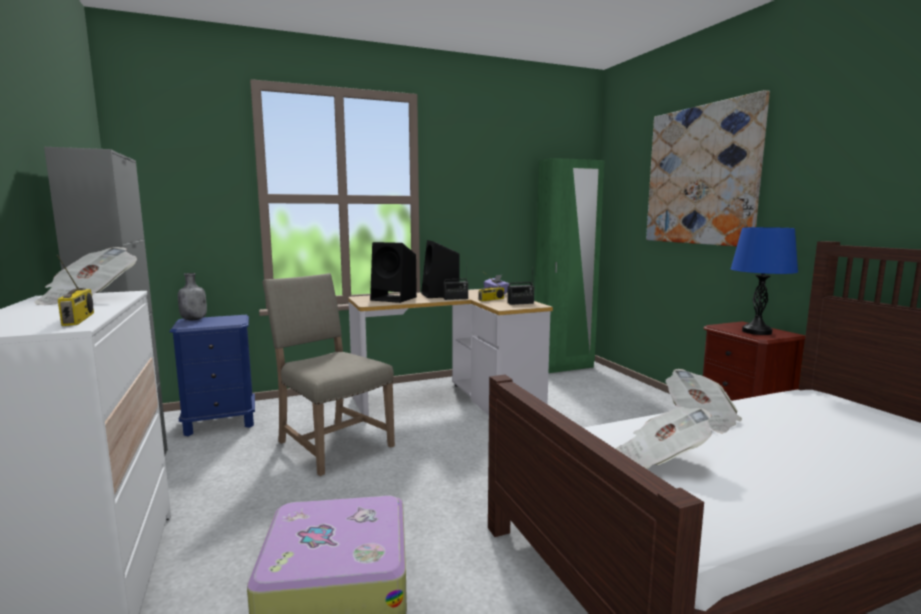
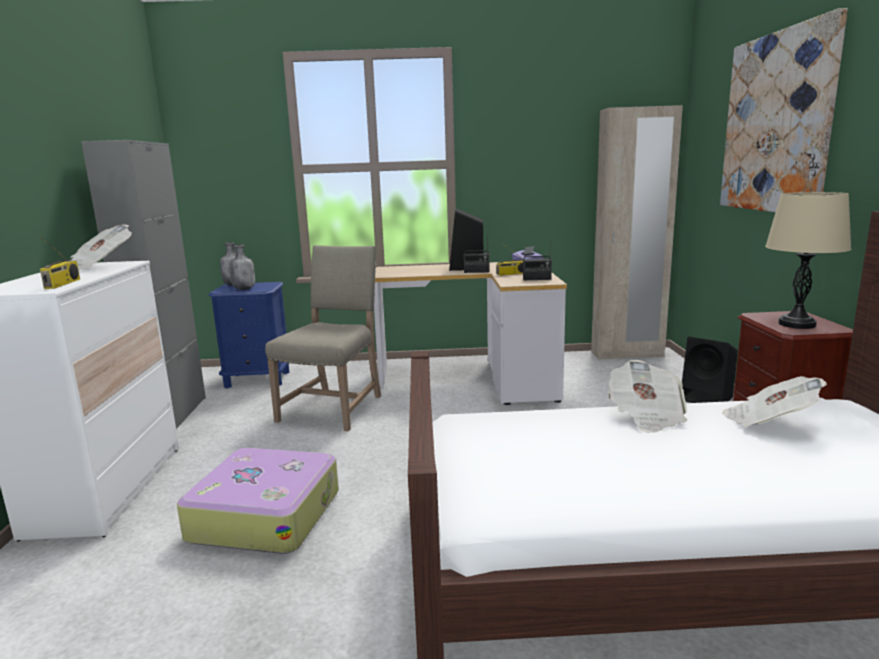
camera: 20 degrees right, 5 degrees up
(211, 323) = (244, 289): none -> grey bottle
(331, 444) = (334, 407): beige chair -> beige chair turned 45 degrees clockwise
(395, 299) = (416, 270): black speaker -> black speaker (707, 399)
(563, 367) = (627, 354): green wardrobe -> beige wardrobe
(660, 458) = (548, 447): newspaper -> newspaper (768, 422)
(756, 332) = (797, 324): blue table lamp -> beige table lamp

